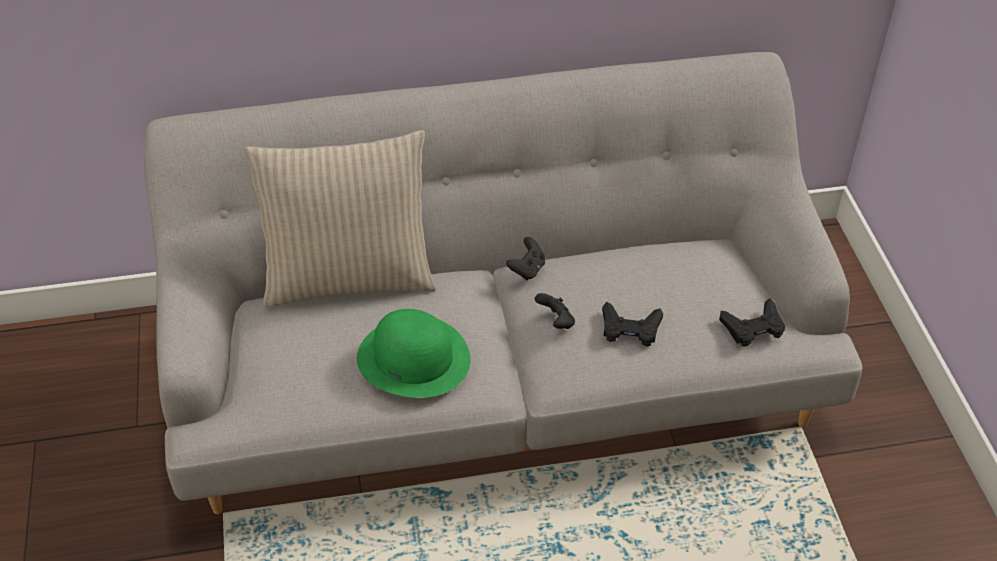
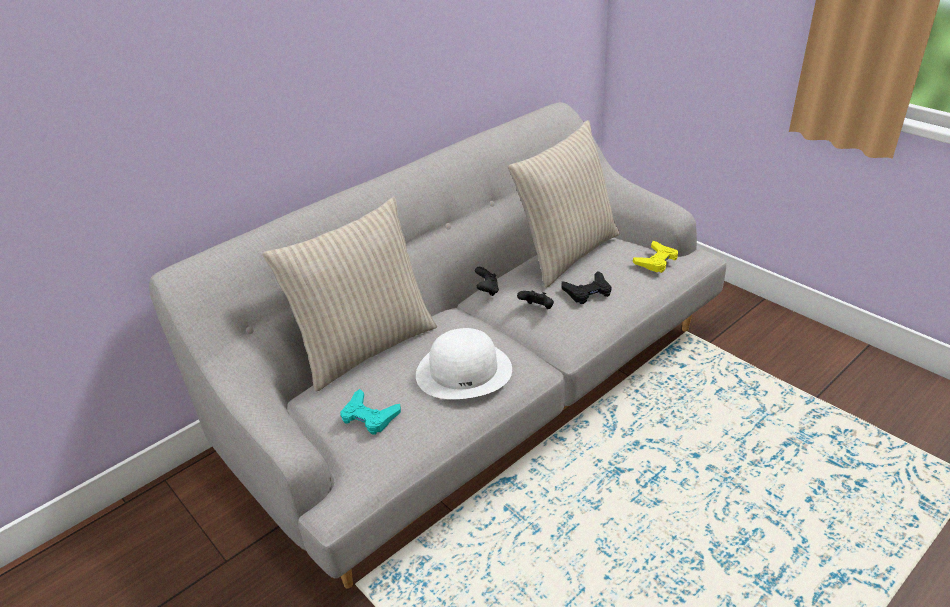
camera: 30 degrees left, 10 degrees down
(287, 361) = (369, 416): none -> turquoise game controller
(414, 358) = (464, 371): green hat -> white hat
(658, 263) = (566, 253): none -> beige pillow
(753, 327) = (656, 261): black game controller -> yellow game controller

